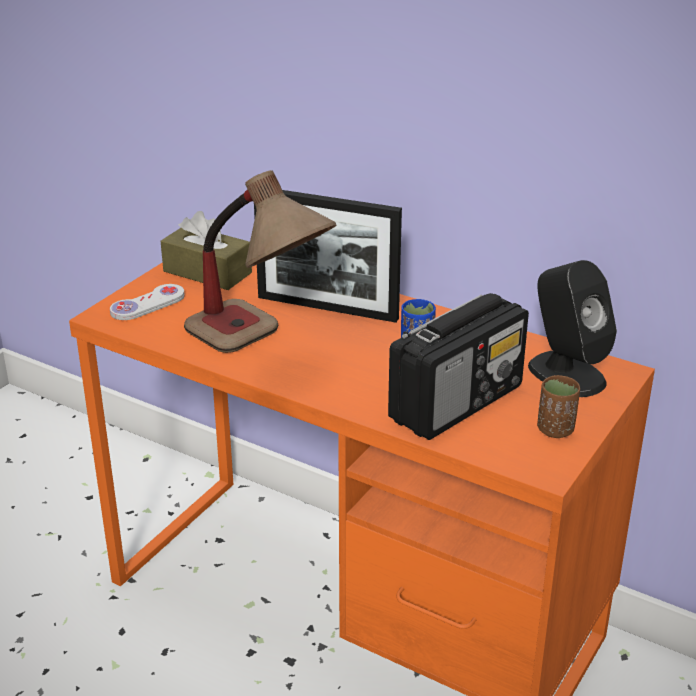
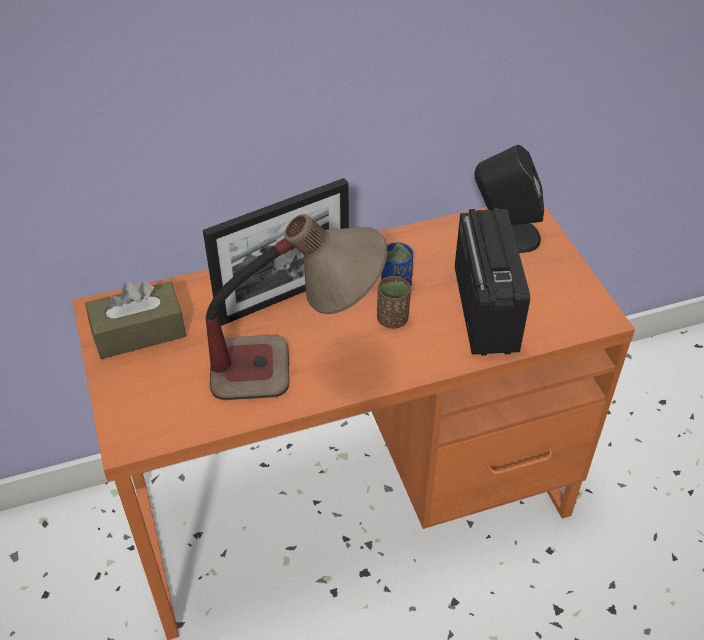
camera: 50 degrees left, 15 degrees up
(148, 304) = (145, 400): white game controller -> none
(555, 430) = (562, 284): brown cup -> brown cup (392, 319)

